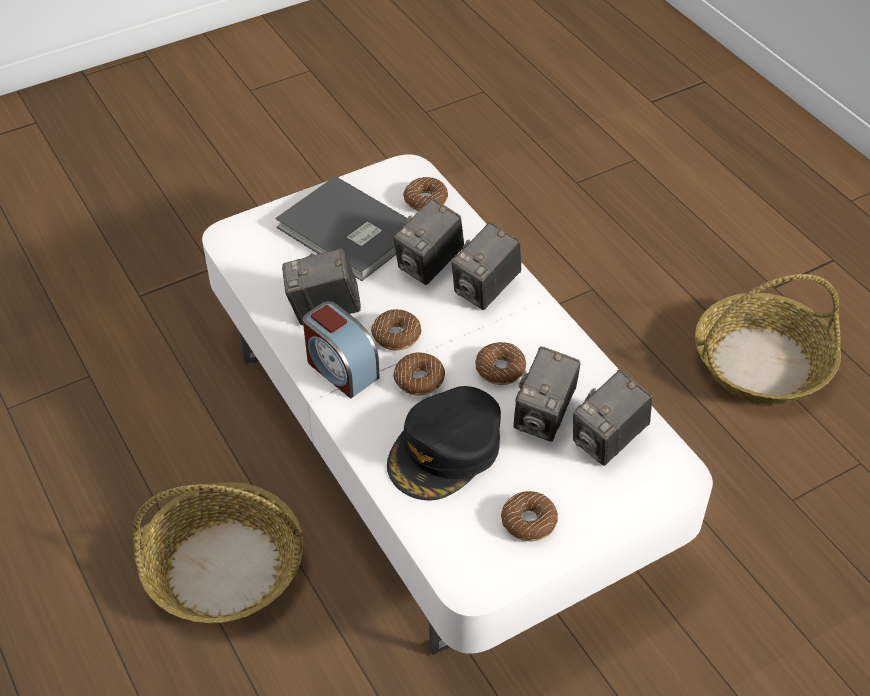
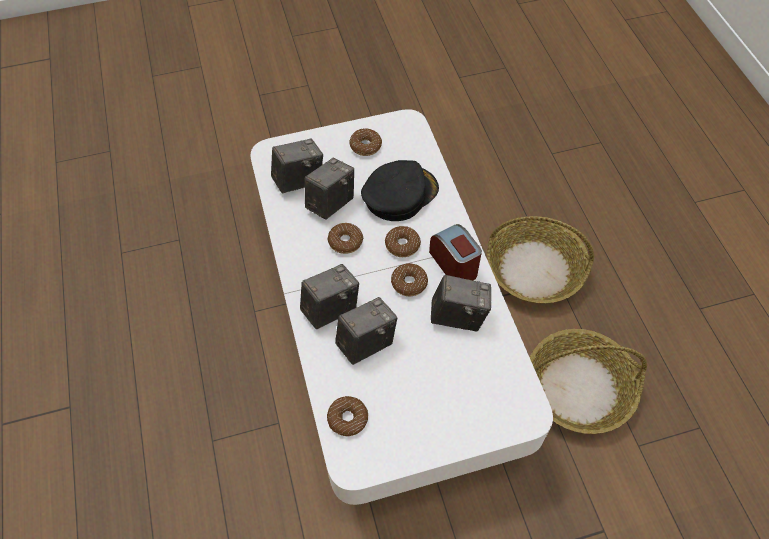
camera: 165 degrees left, 10 degrees up
(347, 234) = (425, 393): grey book -> none
(761, 364) = (130, 338): basket -> basket (579, 388)

